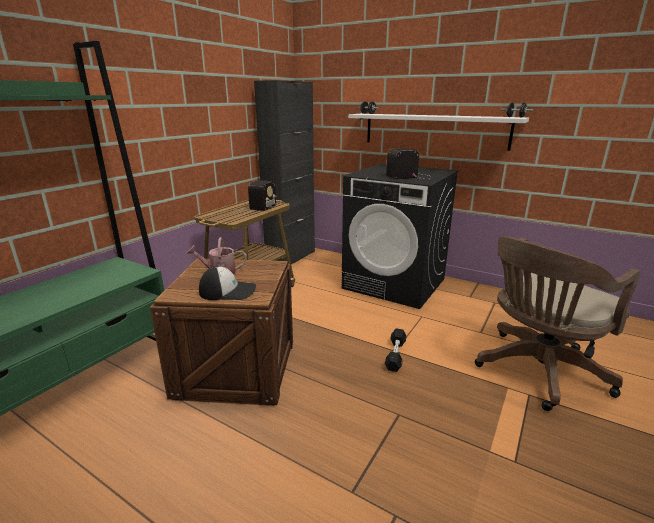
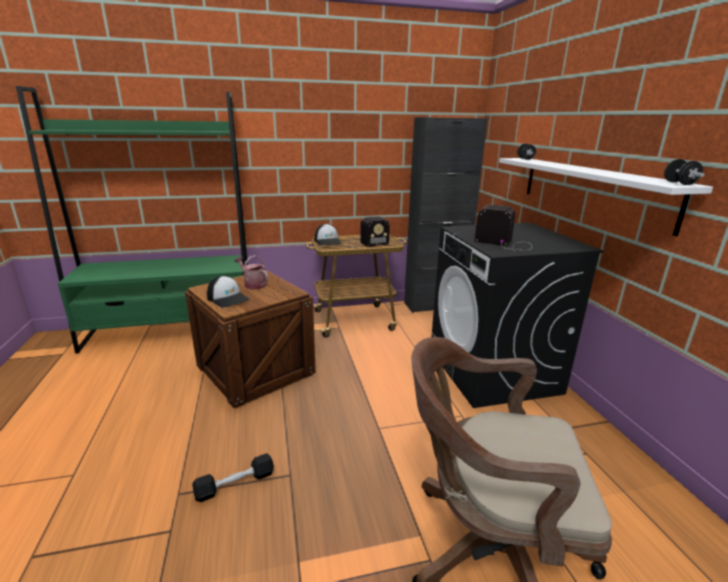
camera: 45 degrees right, 0 degrees up
(219, 215) = (328, 241): none -> cap
(395, 355) = (372, 431): black dumbbell -> black dumbbell (235, 484)

